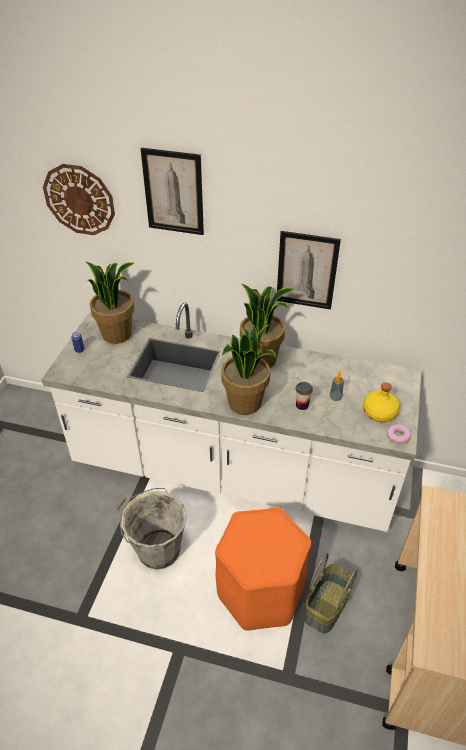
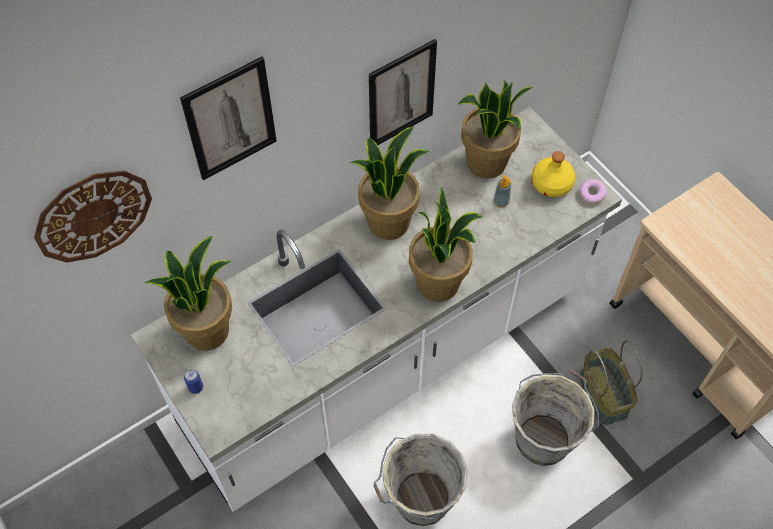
camera: 50 degrees left, 15 degrees up
(260, 591) = (544, 438): orange stool -> grey bucket
(302, 405) = (486, 237): cup -> none
(354, 375) = (486, 163): none -> potted plant

